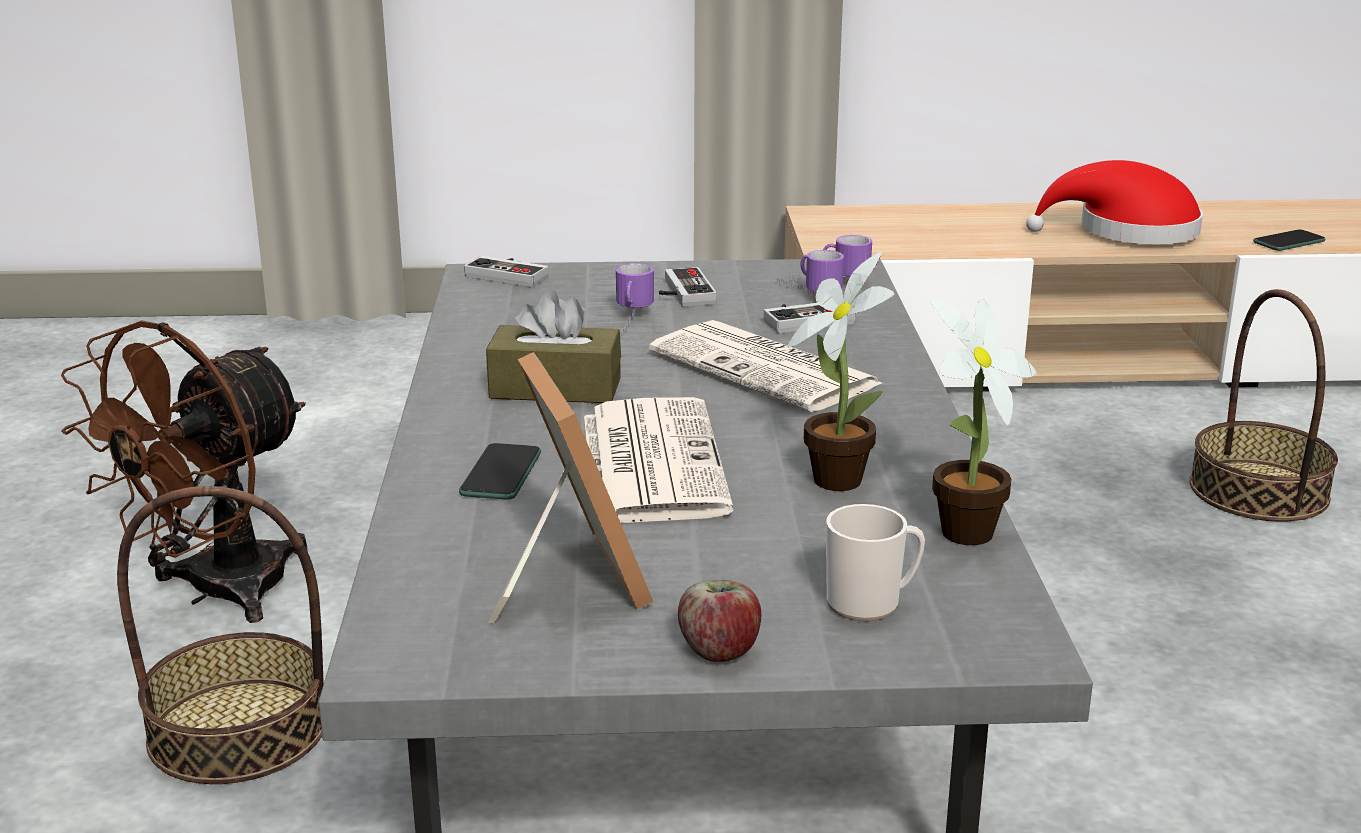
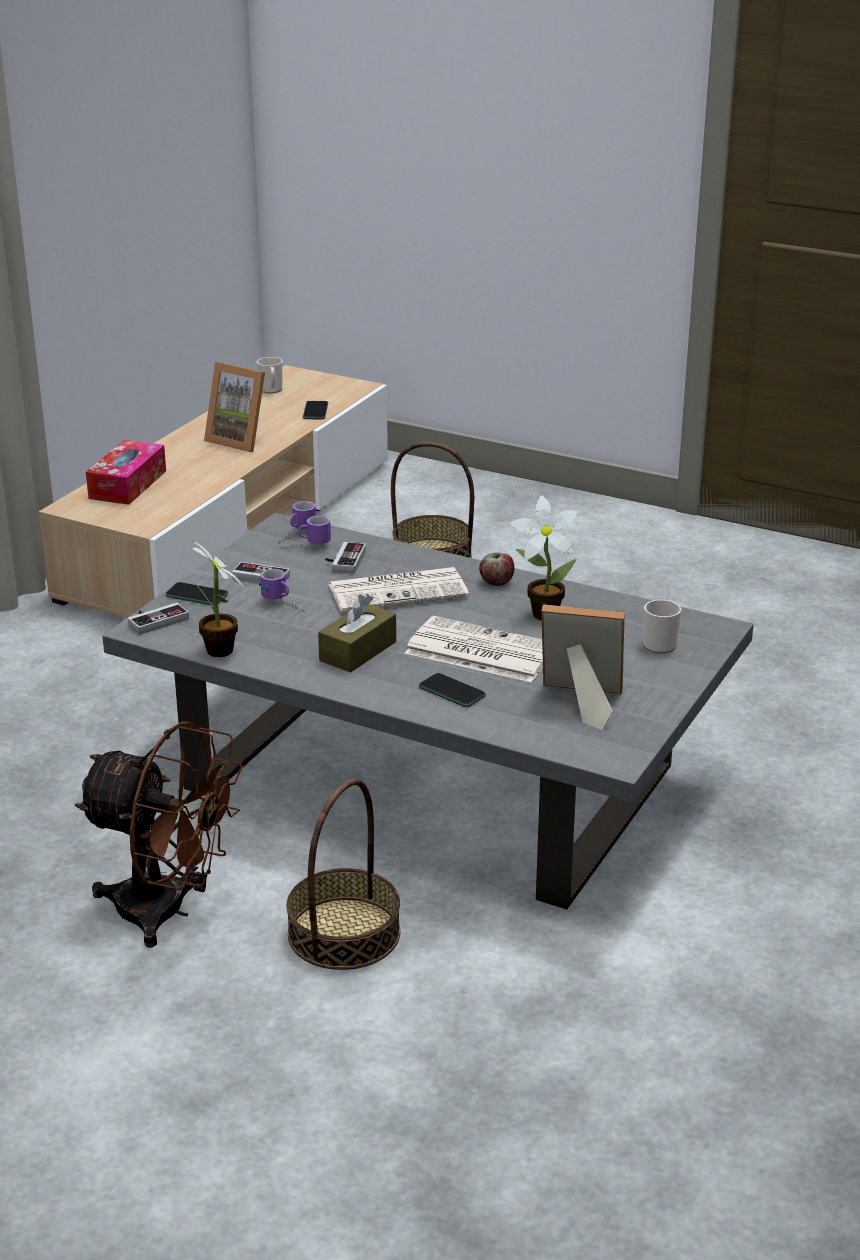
camera: 60 degrees left, 5 degrees up
(217, 593) = (168, 911): brown fan -> brown fan turned 45 degrees counterclockwise
(597, 276) = (196, 595): none -> phone
(720, 651) = (671, 685): apple -> apple (496, 582)
(913, 219) = (128, 484): none -> tissue box
(960, 536) = (623, 607): potted plant -> potted plant (220, 653)
(1127, 231) = (240, 440): red hat -> picture frame
(1289, 210) = (271, 390): none -> mug

